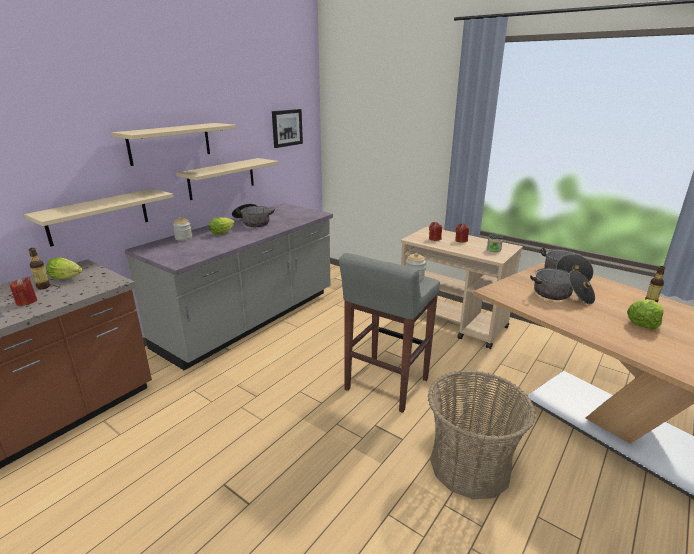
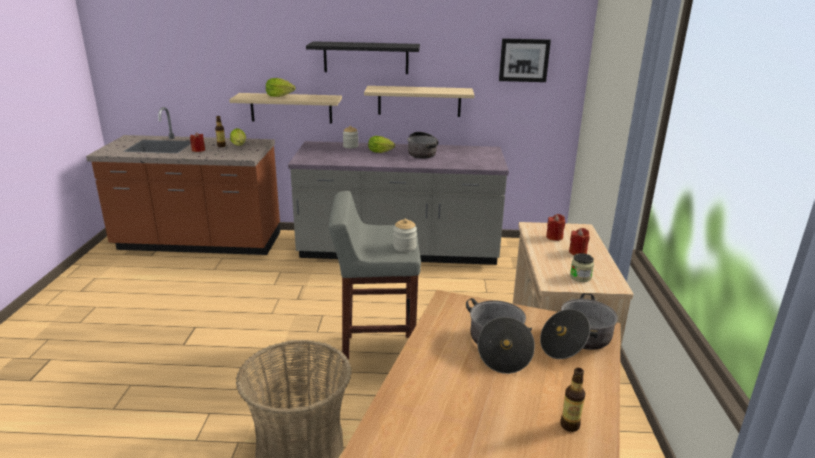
camera: 55 degrees right, 0 degrees up
(170, 143) = (366, 57): beige shelf -> black shelf
(642, 323) = (485, 420): lettuce -> lettuce (279, 96)

